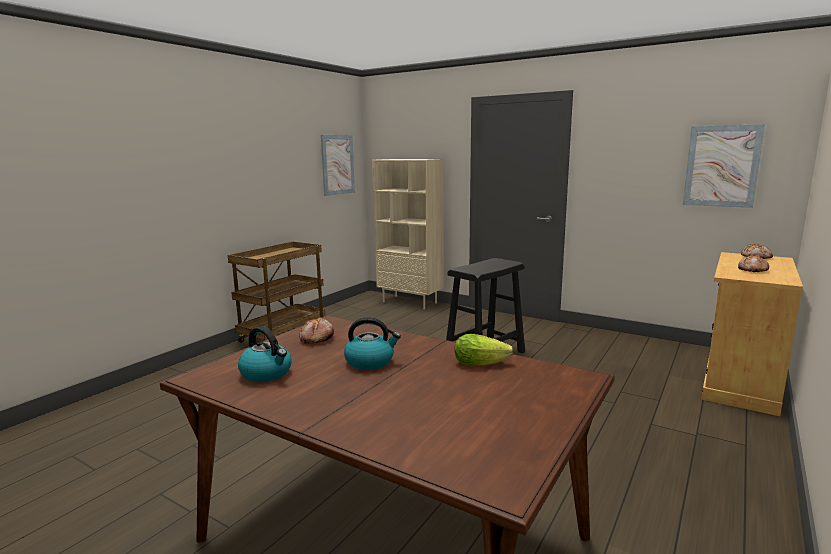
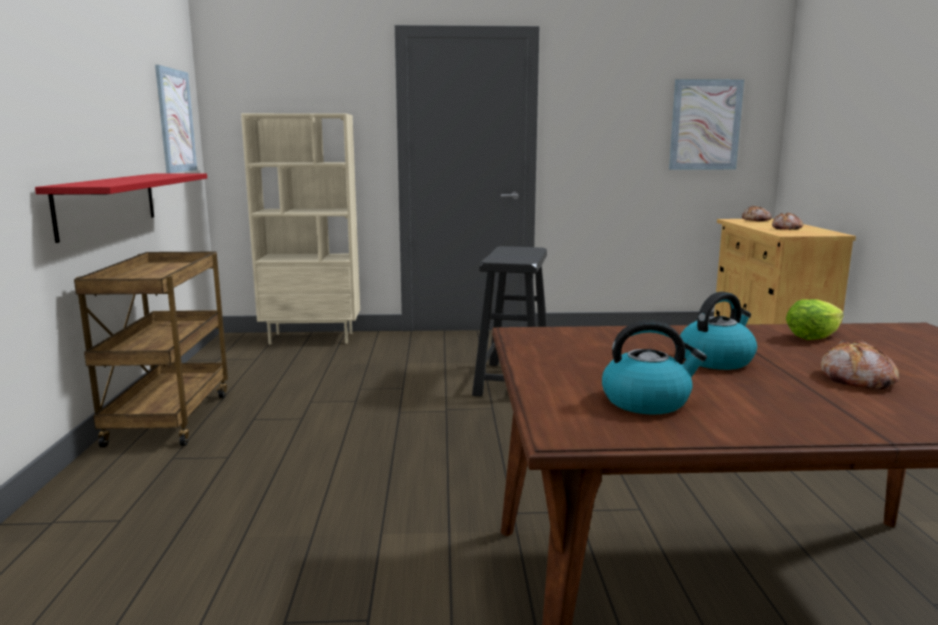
camera: 35 degrees left, 0 degrees up
(267, 215) = (108, 203): none -> red shelf
(316, 338) = (572, 352): bread -> bread (856, 379)

